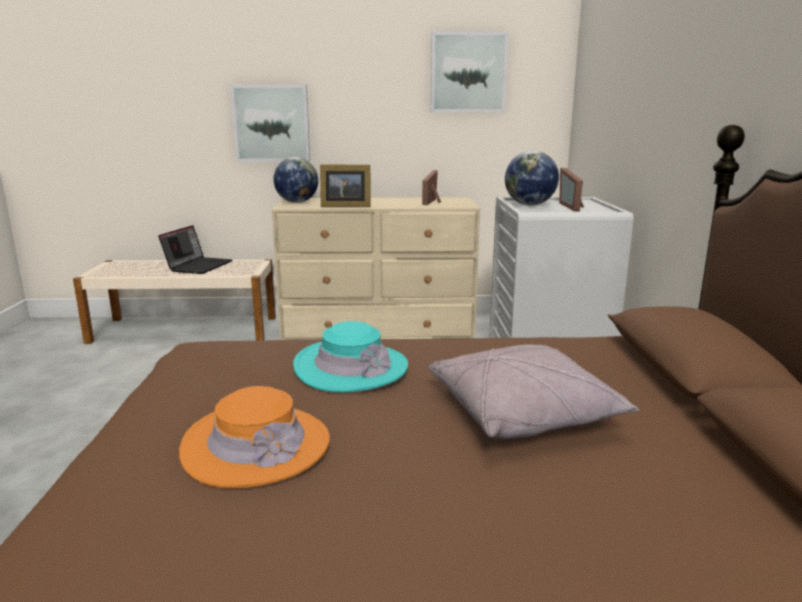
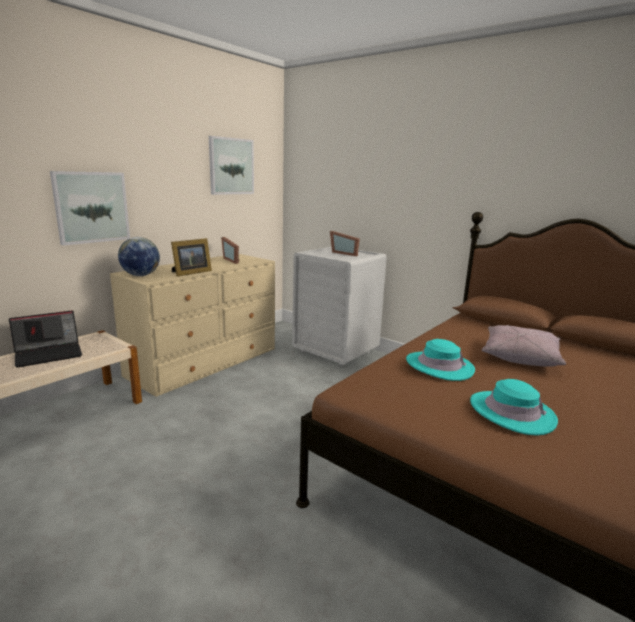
camera: 50 degrees left, 0 degrees up
(198, 266) = (49, 354): laptop -> laptop turned 90 degrees clockwise
(256, 446) = (511, 412): orange hat -> turquoise hat
(529, 205) = (325, 255): globe -> none

